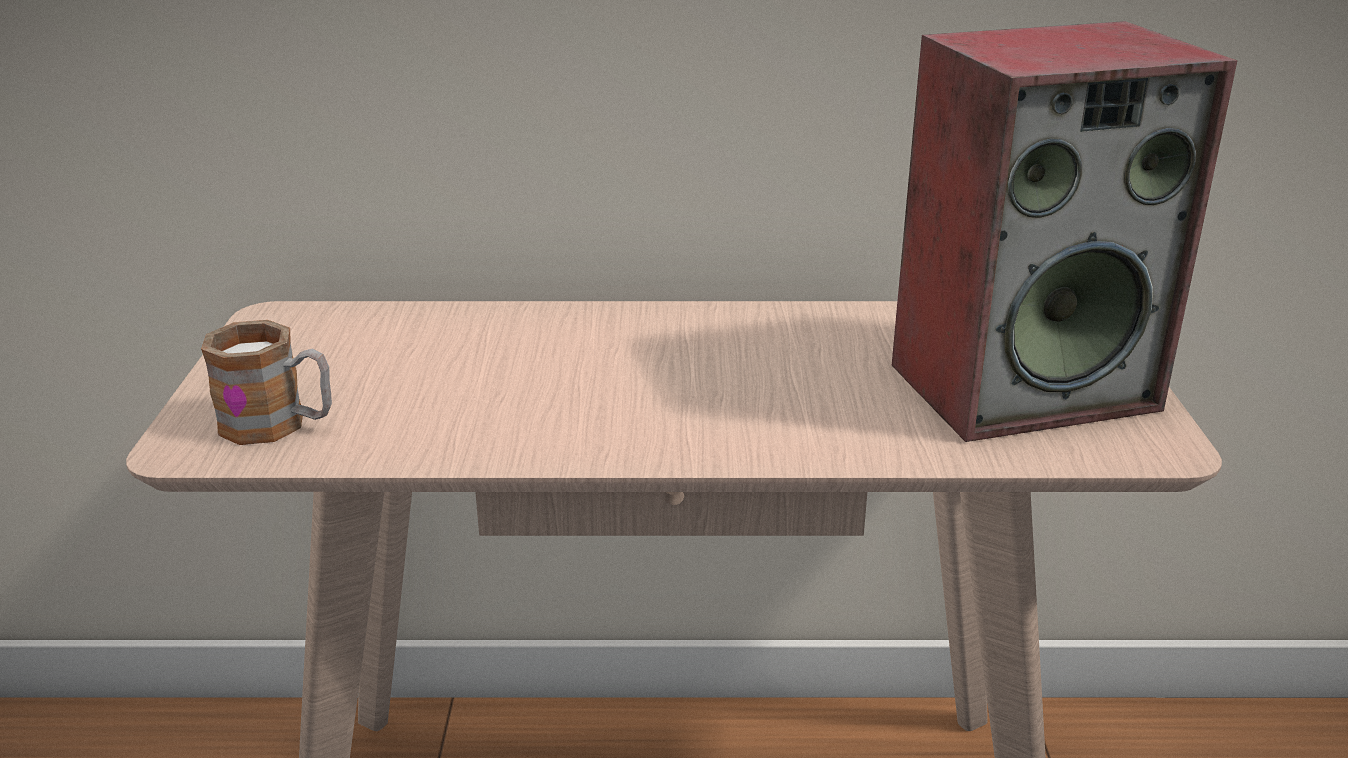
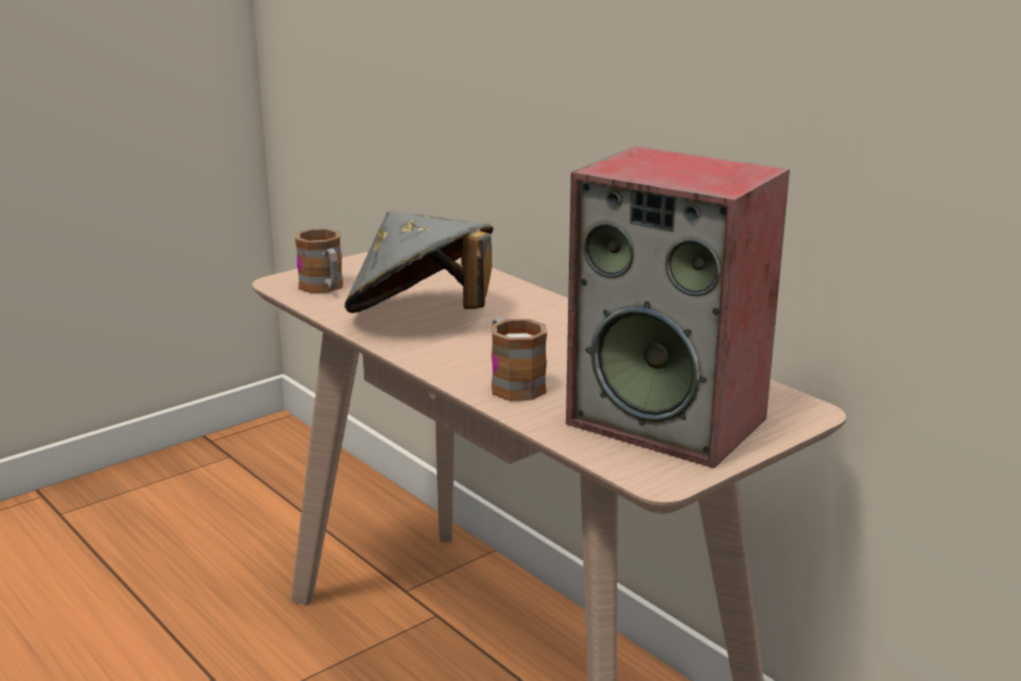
camera: 50 degrees right, 5 degrees down
(513, 401) = (421, 317): none -> grey hat
(810, 427) = (512, 383): none -> mug

